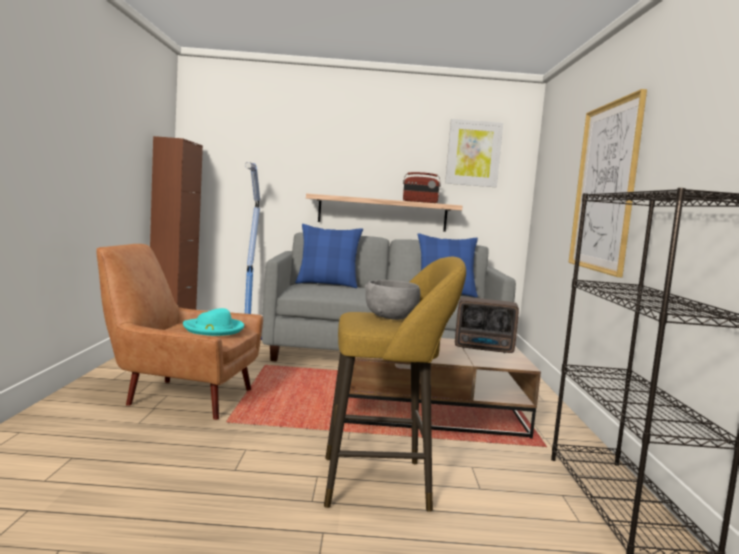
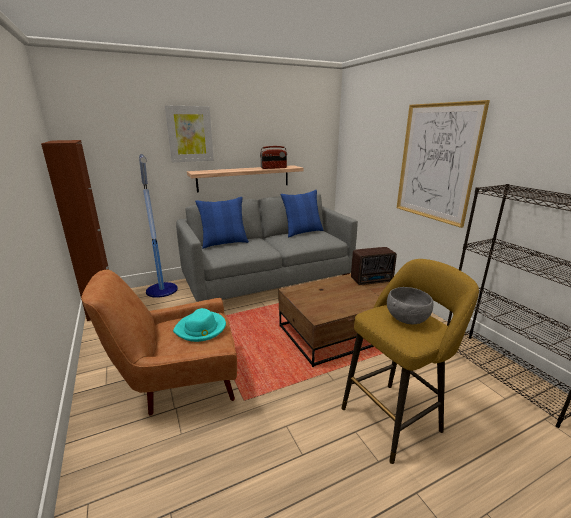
camera: 25 degrees left, 15 degrees up
(473, 153) = (301, 126): picture -> picture (190, 134)

